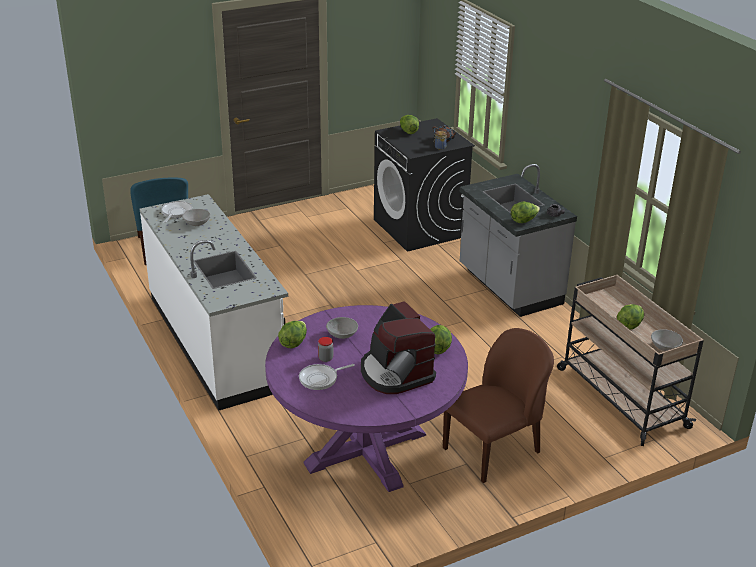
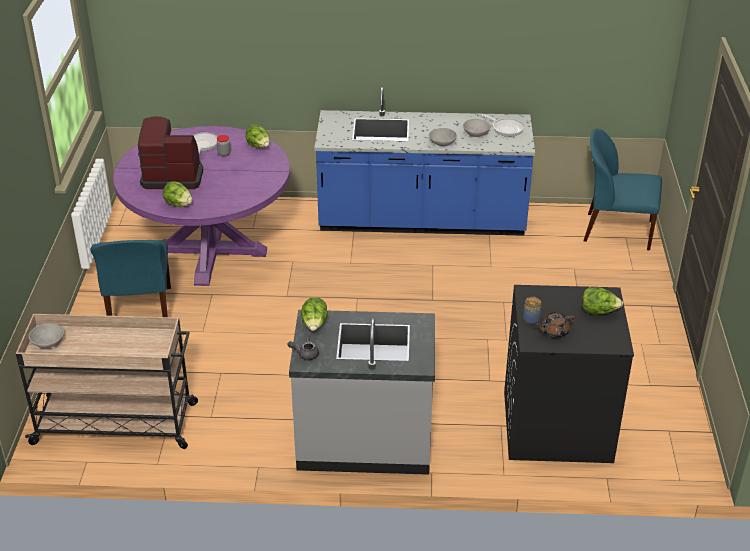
camera: 120 degrees right, 5 degrees up
(216, 341) = (422, 221): white counter -> blue counter
(342, 334) = (246, 169): grey bowl -> grey bowl (442, 143)
(493, 450) = (140, 312): brown chair -> blue chair
(629, 325) = (100, 339): lettuce -> none

